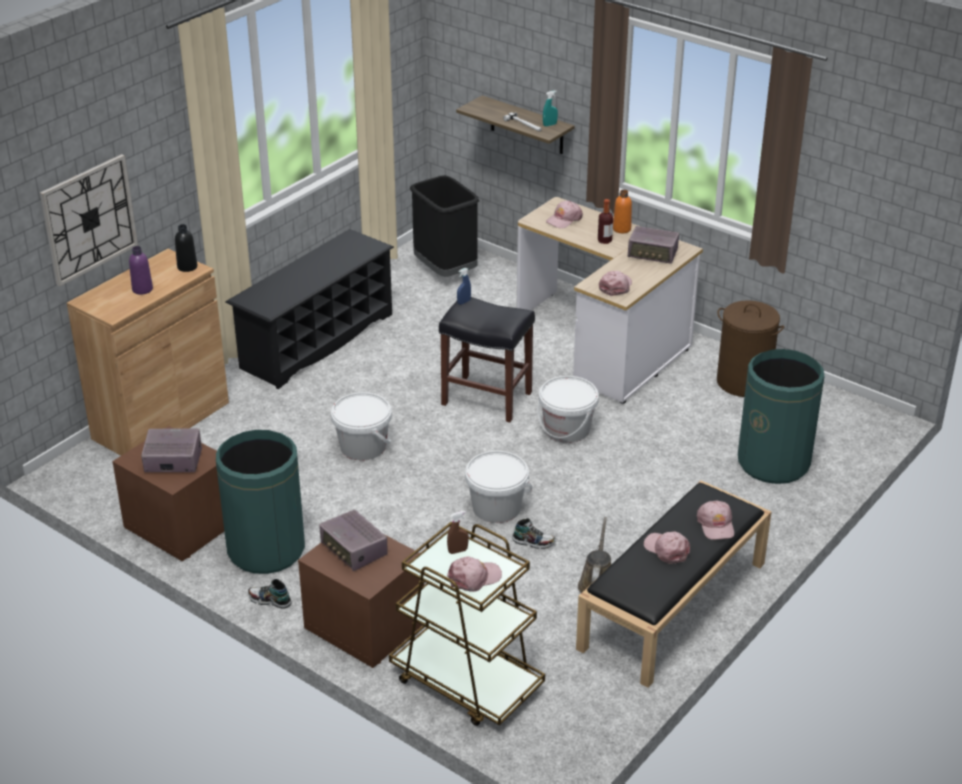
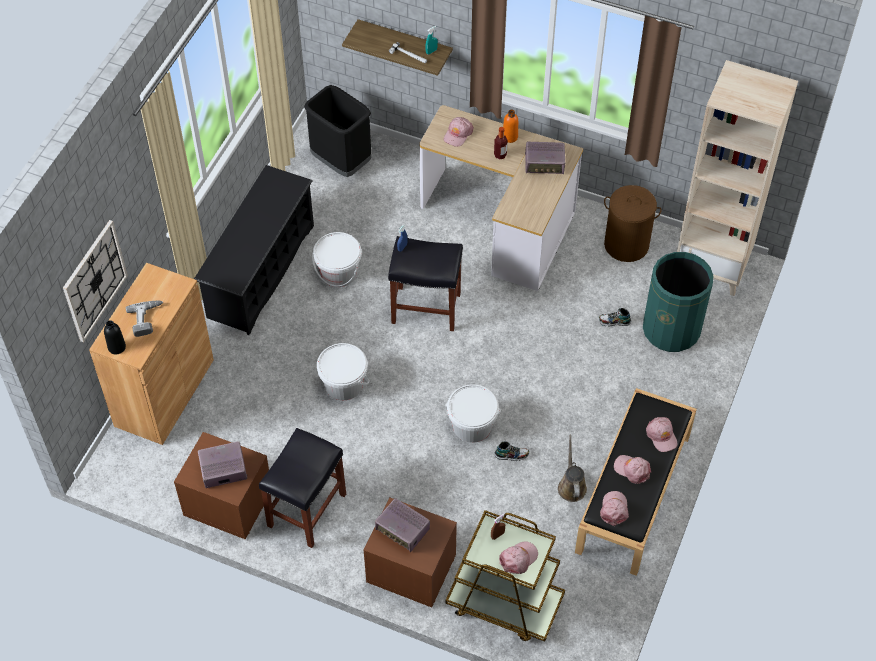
camera: 15 degrees left, 20 degrees up
(142, 289) = (147, 319): purple bottle -> power drill
(187, 267) = (174, 283): black bottle -> black bottle (117, 347)
(266, 549) = (307, 511): green trash can -> black stool
(270, 601) = (329, 561): shoe -> shoe (614, 322)
(567, 429) = (501, 329): white bucket -> white bucket (338, 273)
(616, 286) = (526, 211): pink cap -> pink cap (614, 509)
(842, 416) = (712, 267): none -> beige bookcase

